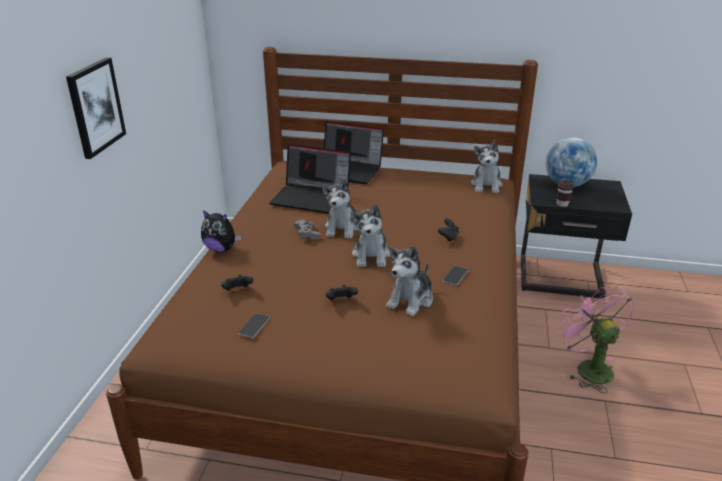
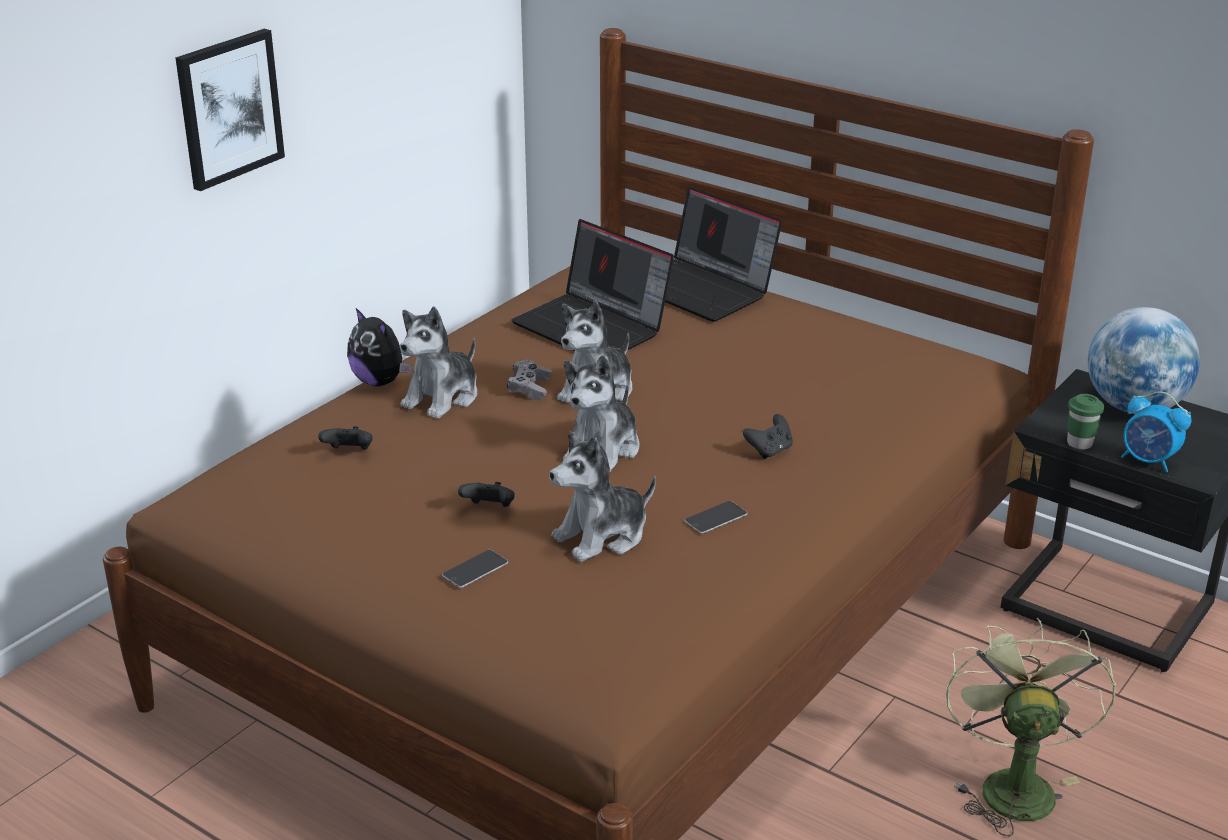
camera: 25 degrees right, 0 degrees up
(254, 325) = (331, 510): phone -> phone (475, 569)
(486, 185) = (947, 372): plush toy -> plush toy (442, 397)
(562, 204) = (1079, 443): brown cup -> green cup
(588, 367) = (1012, 784): pink fan -> green fan
(594, 205) = (1148, 461): none -> alarm clock

